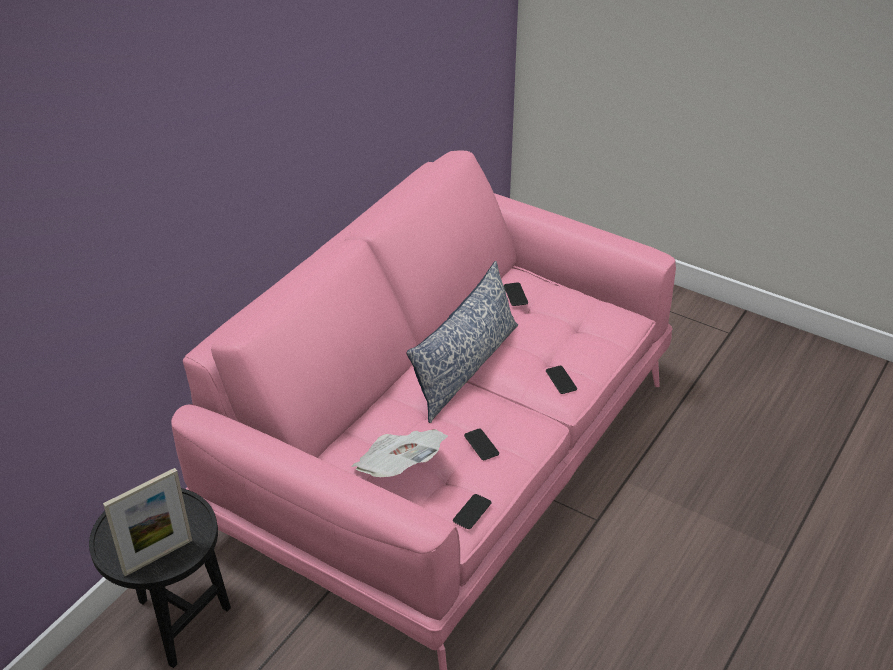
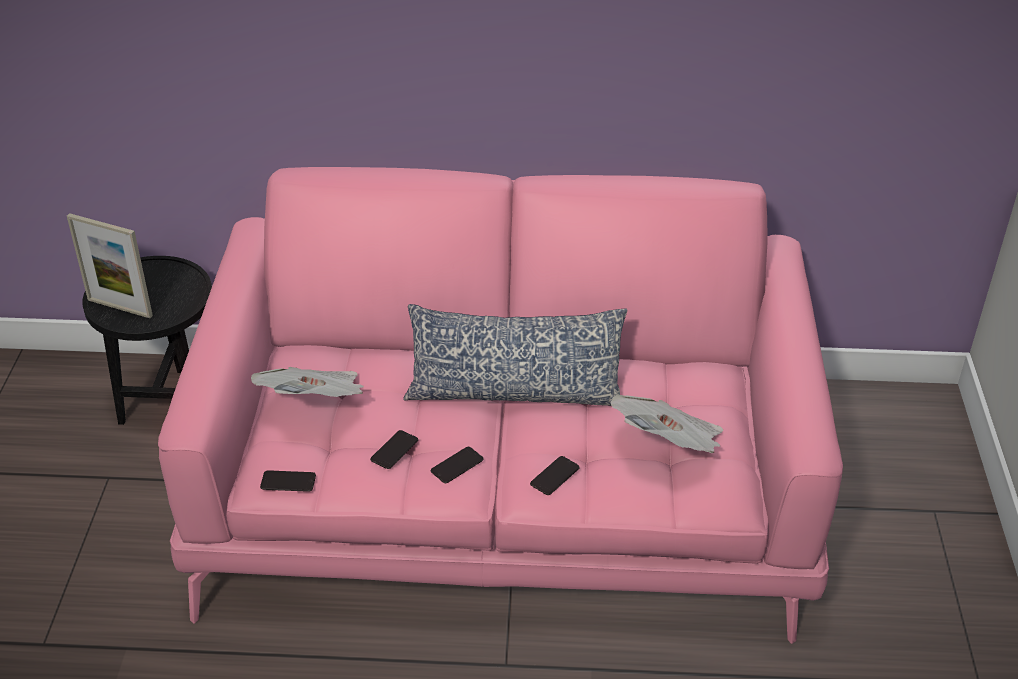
camera: 60 degrees right, 0 degrees up
(515, 295) = (675, 382): phone -> phone (457, 465)
(570, 321) = (669, 445): none -> newspaper

